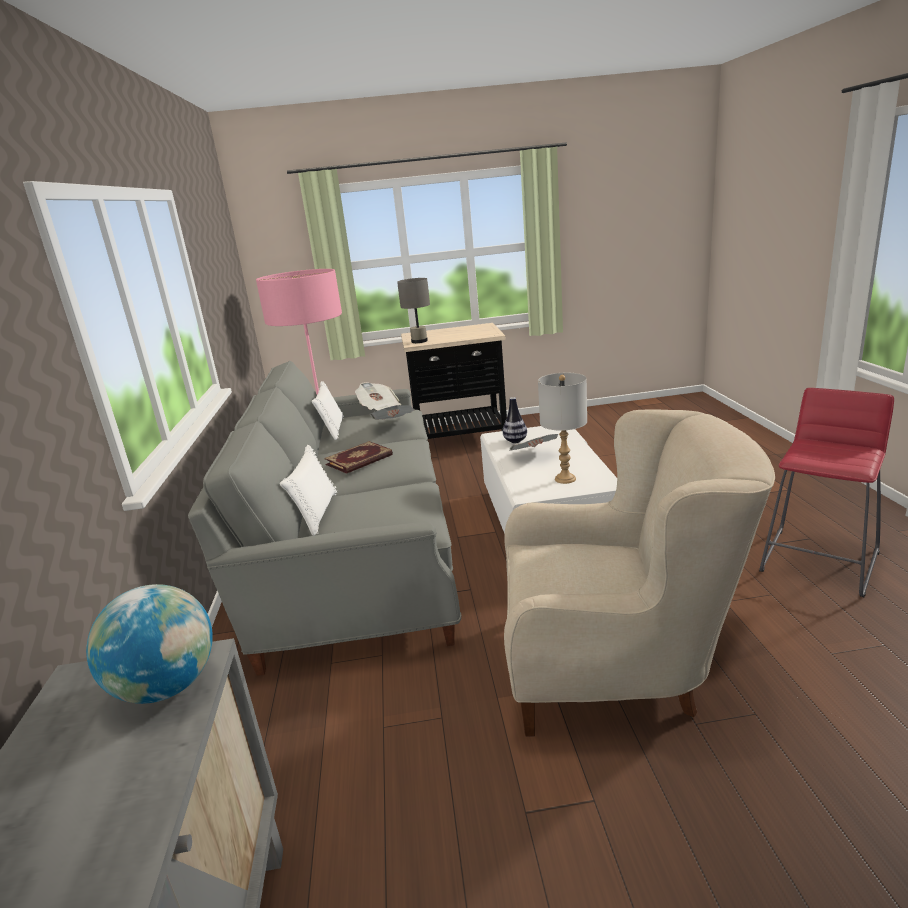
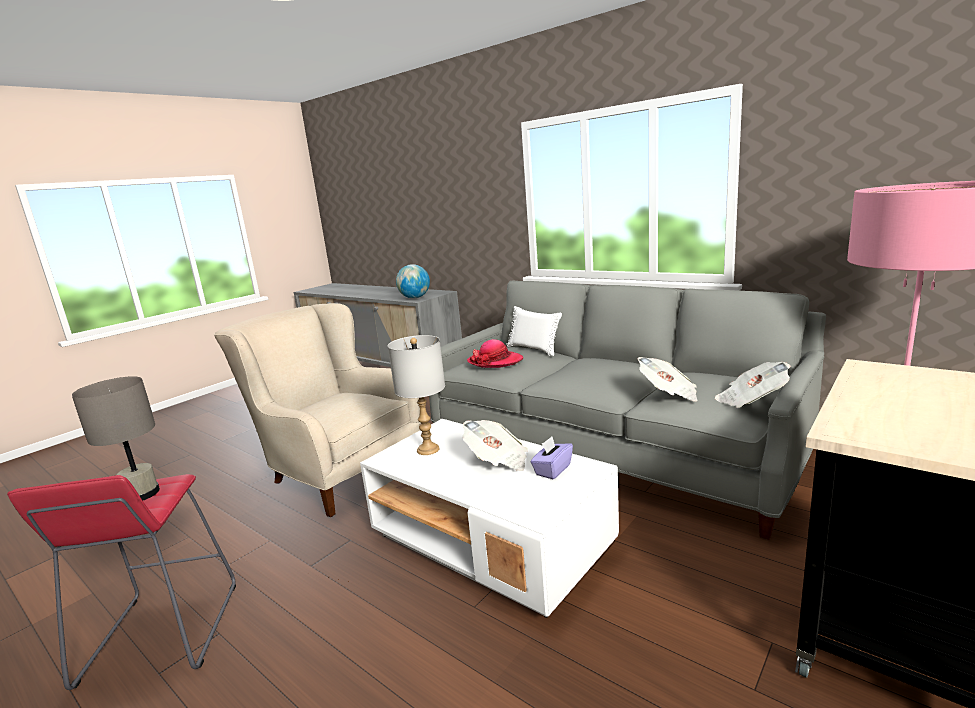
camera: 135 degrees right, 5 degrees down
(332, 429) = (720, 375): white pillow -> none
(359, 460) = (592, 366): book -> none
(391, 504) = (495, 361): none -> hat
(419, 341) = (890, 374): grey table lamp -> grey table lamp (141, 494)
(515, 441) = (552, 470): vase -> purple tissue box
(619, 666) = (335, 471): beige armchair -> beige armchair turned 75 degrees clockwise

